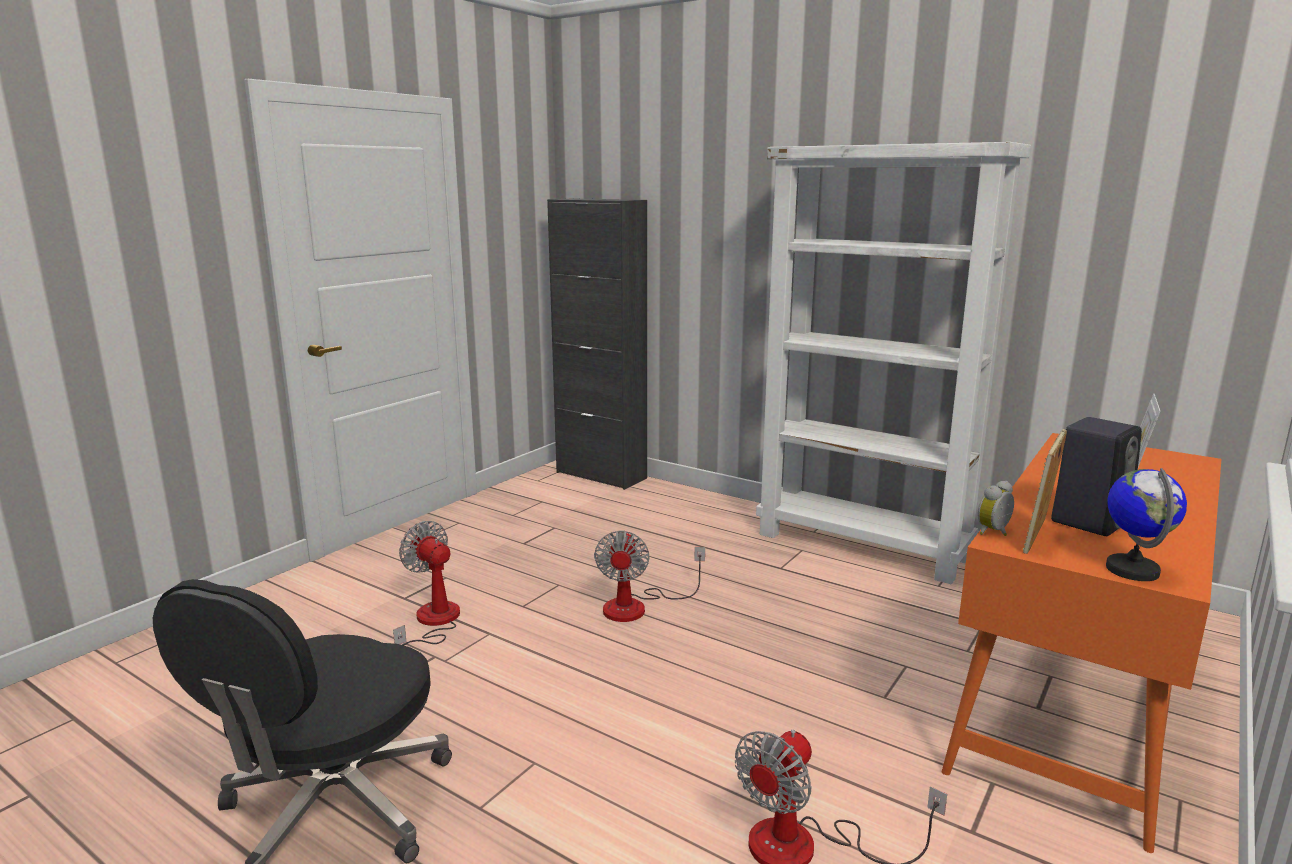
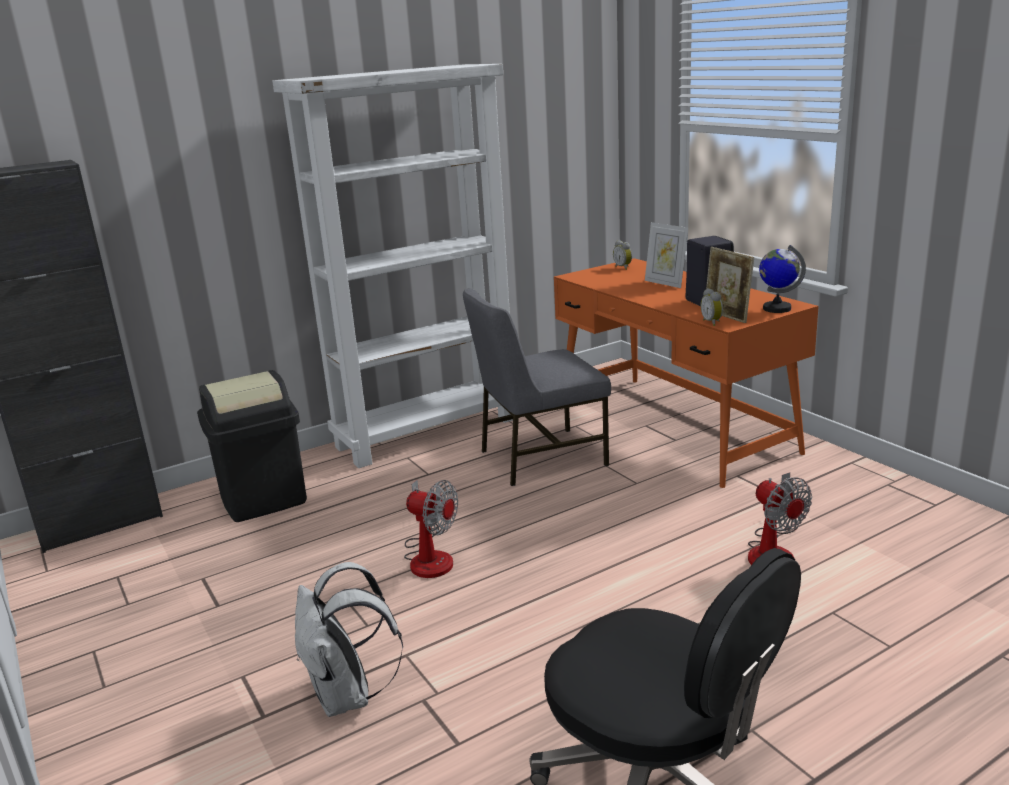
camera: 65 degrees left, 5 degrees up
(432, 623) = (348, 696): fan -> white backpack
(676, 513) = (263, 499): none -> black trash can
(878, 619) = (540, 457): none -> grey chair
(1160, 458) = (623, 267): none -> alarm clock

